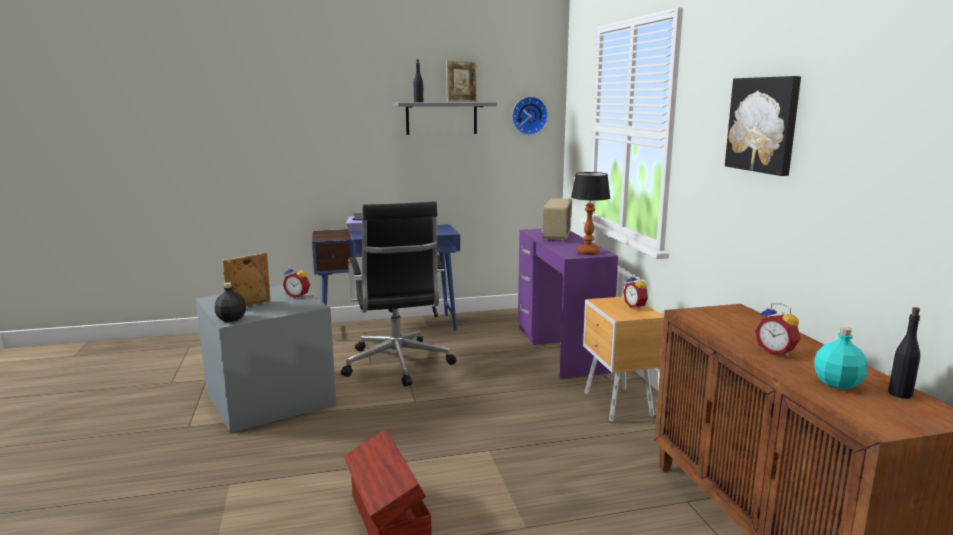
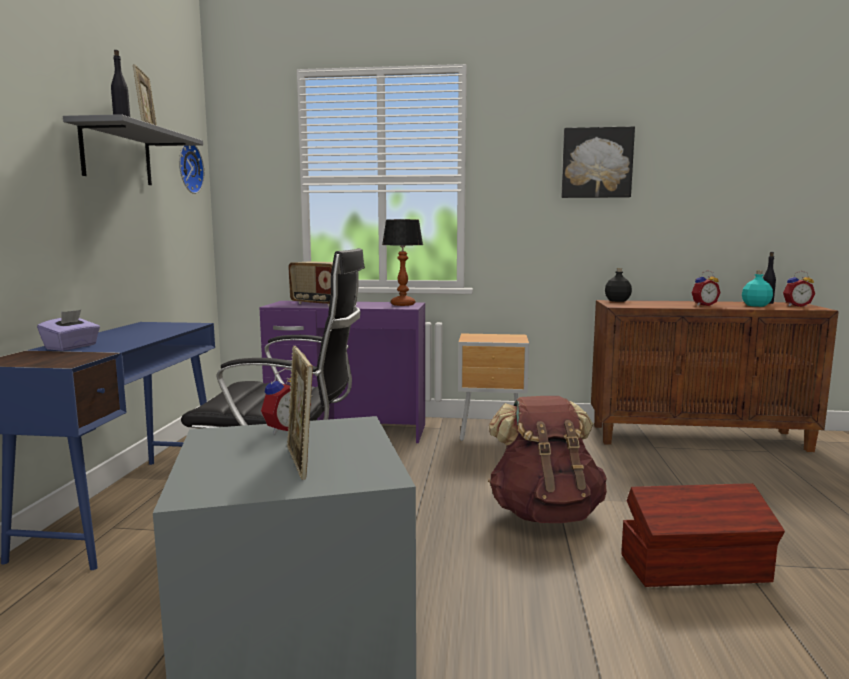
camera: 70 degrees left, 5 degrees down
(231, 319) = (368, 476): black bottle -> black bottle (617, 301)
(454, 447) = (545, 513): none -> brown backpack
(636, 307) = (494, 335): alarm clock -> alarm clock (796, 306)

